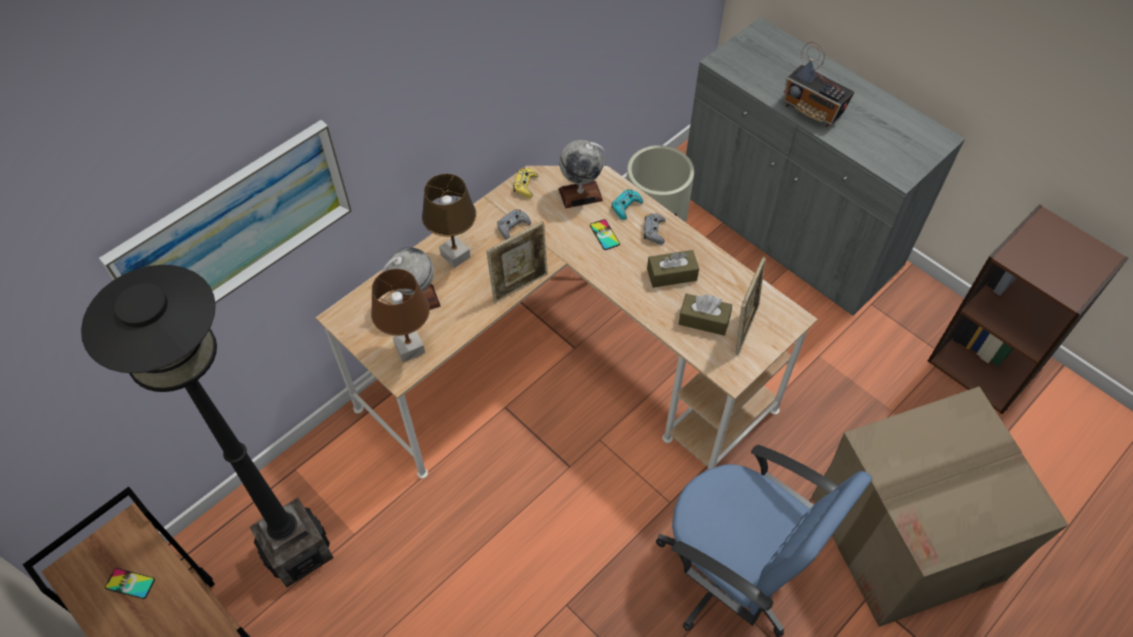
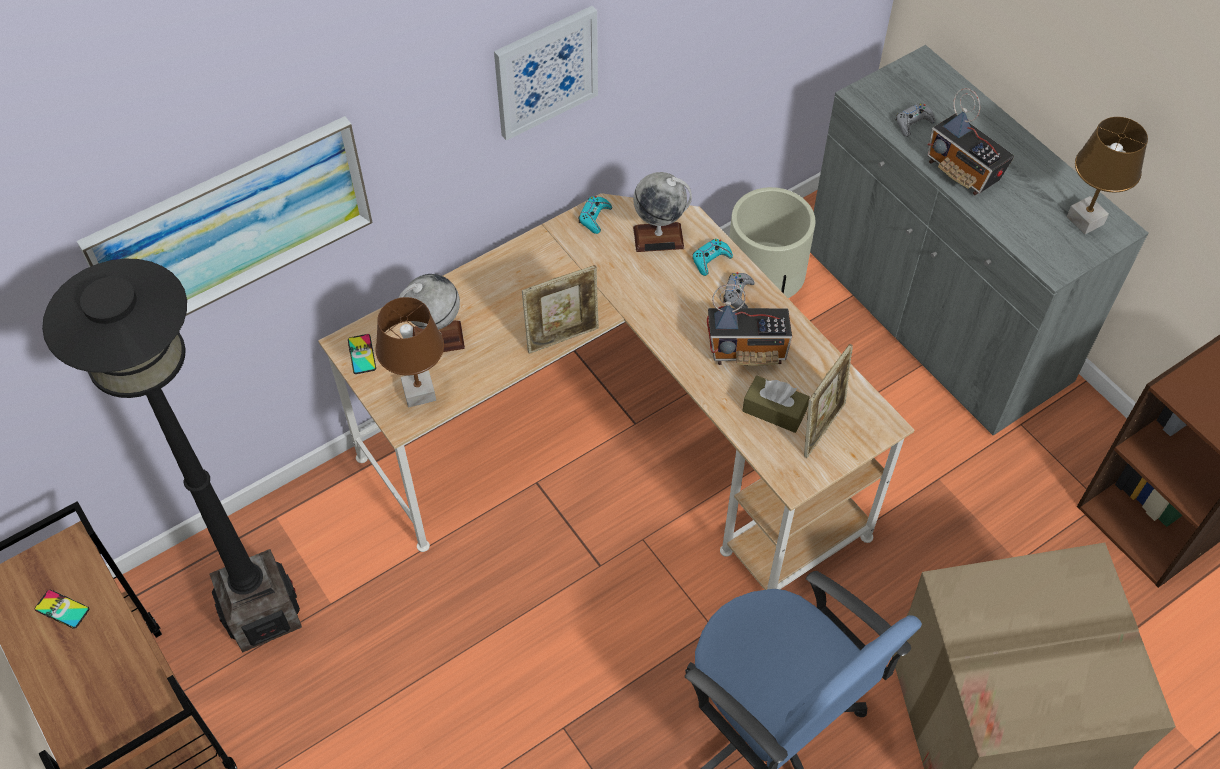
camera: 10 degrees right, 0 degrees up
(456, 256) = (494, 291): brown table lamp -> brown table lamp (1085, 220)
(479, 66) = (545, 71): none -> picture
(513, 226) = (569, 265): grey game controller -> grey game controller (913, 123)
(525, 185) = (594, 217): yellow game controller -> turquoise game controller
(604, 235) = (677, 290): phone -> phone (362, 354)
(671, 274) = (748, 350): brown tissue box -> radio

